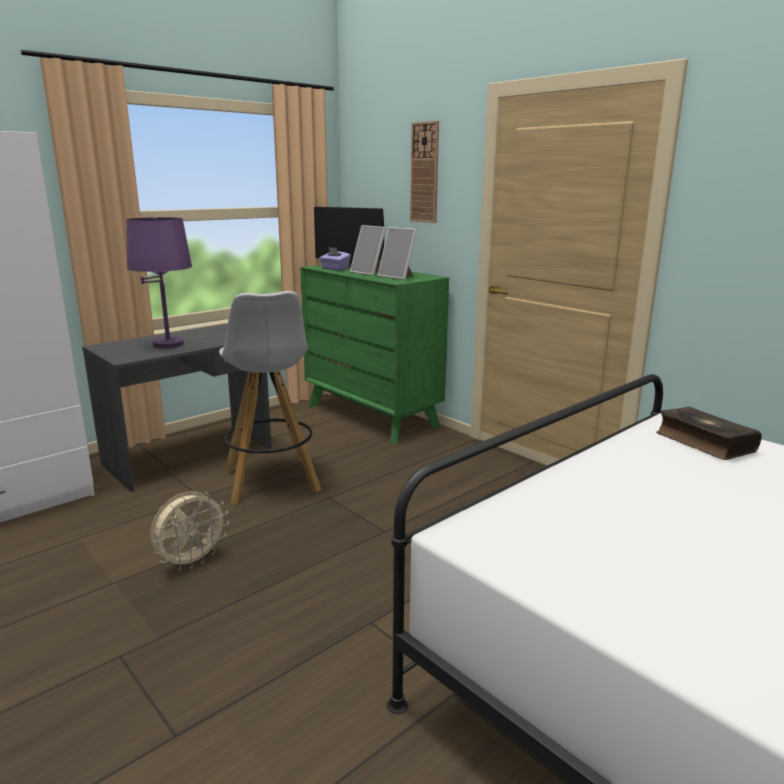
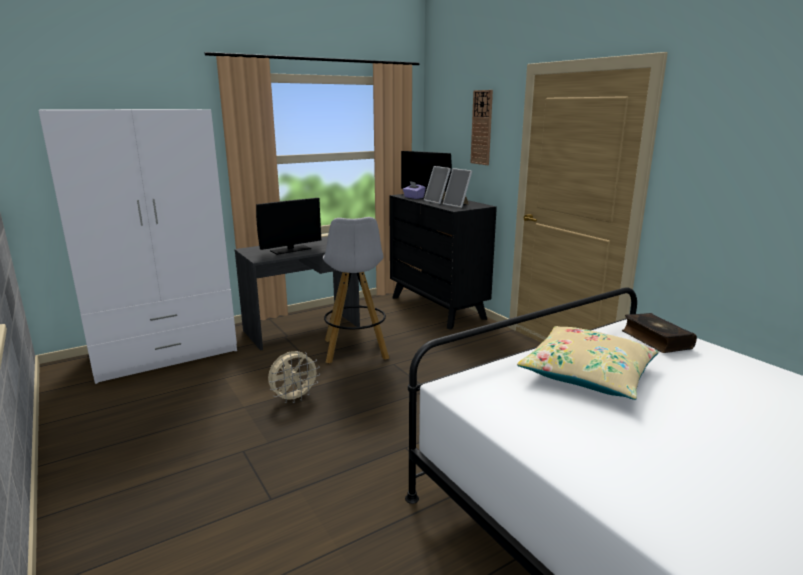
camera: 10 degrees right, 0 degrees up
(168, 344) = (290, 250): purple table lamp -> monitor
(372, 416) = (437, 307): green dresser -> black dresser
(642, 498) = (587, 374): none -> beige pillow

